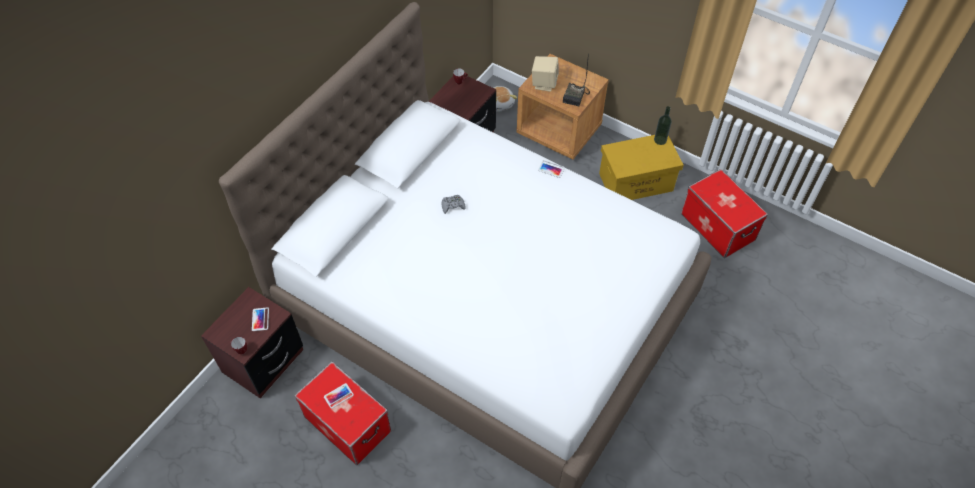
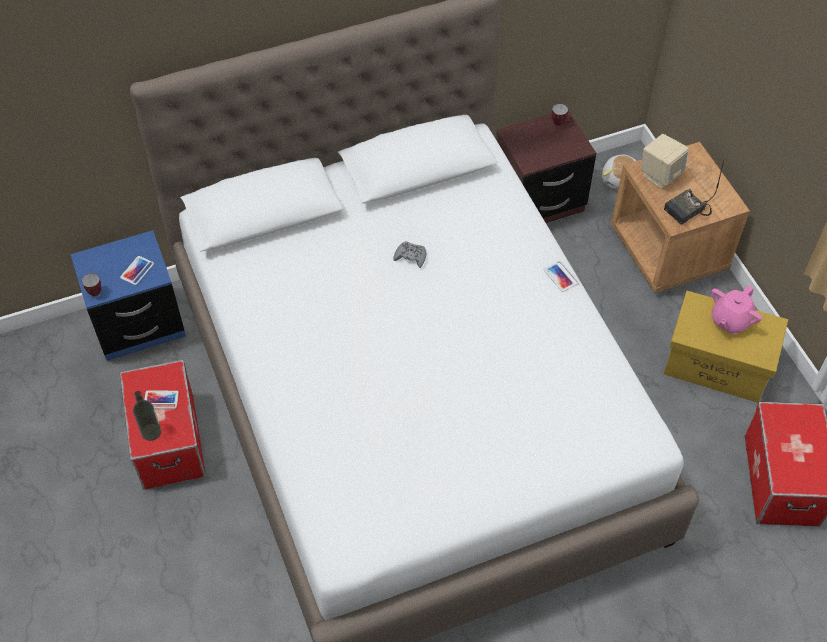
camera: 35 degrees right, 0 degrees up
(263, 361) = (139, 324): brown nightstand -> blue nightstand
(638, 149) = (730, 320): none -> pink teapot
(660, 140) = (770, 324): bottle -> bottle (151, 432)

